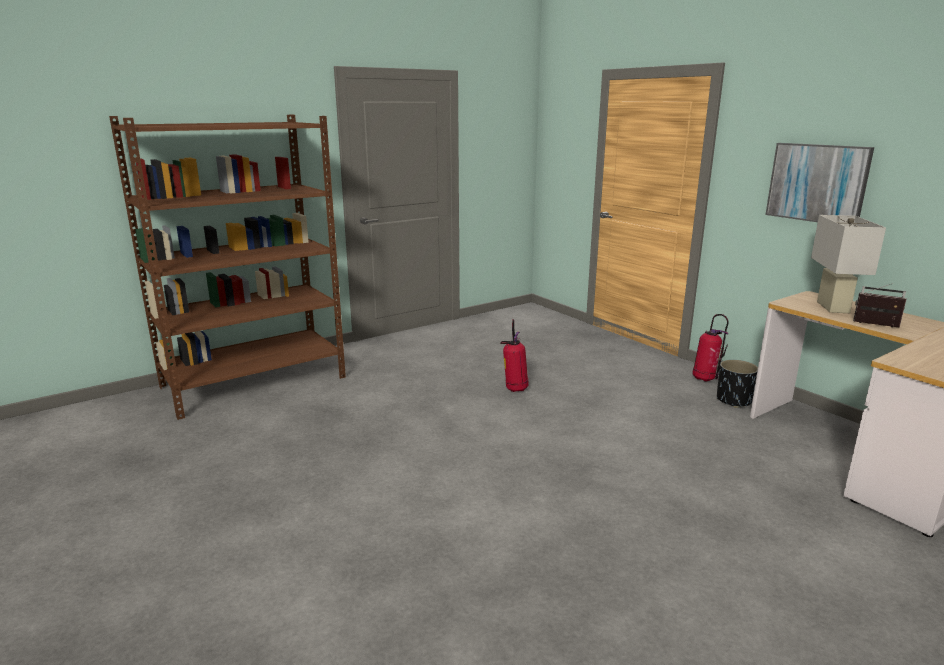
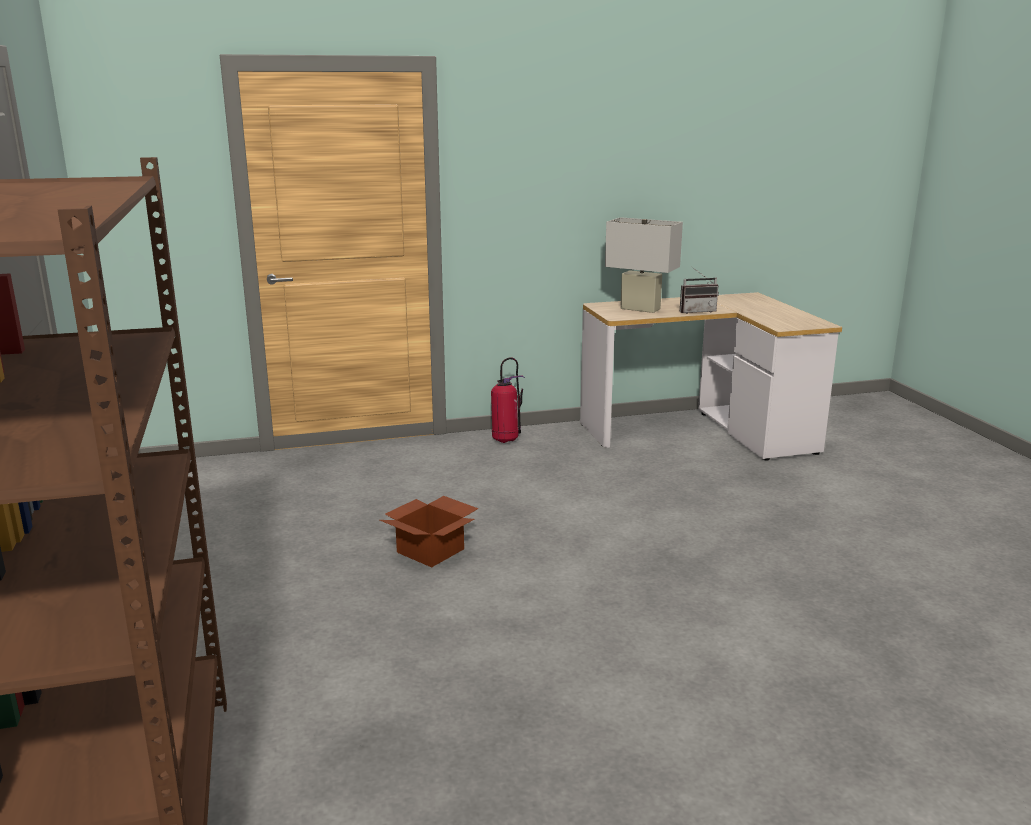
camera: 70 degrees left, 0 degrees up
(515, 389) = (432, 550): fire extinguisher -> cardboard box
(734, 400) = (565, 443): black planter -> none
(817, 183) = (569, 190): picture -> none
(875, 325) = (696, 311): radio -> radio turned 150 degrees counterclockwise

